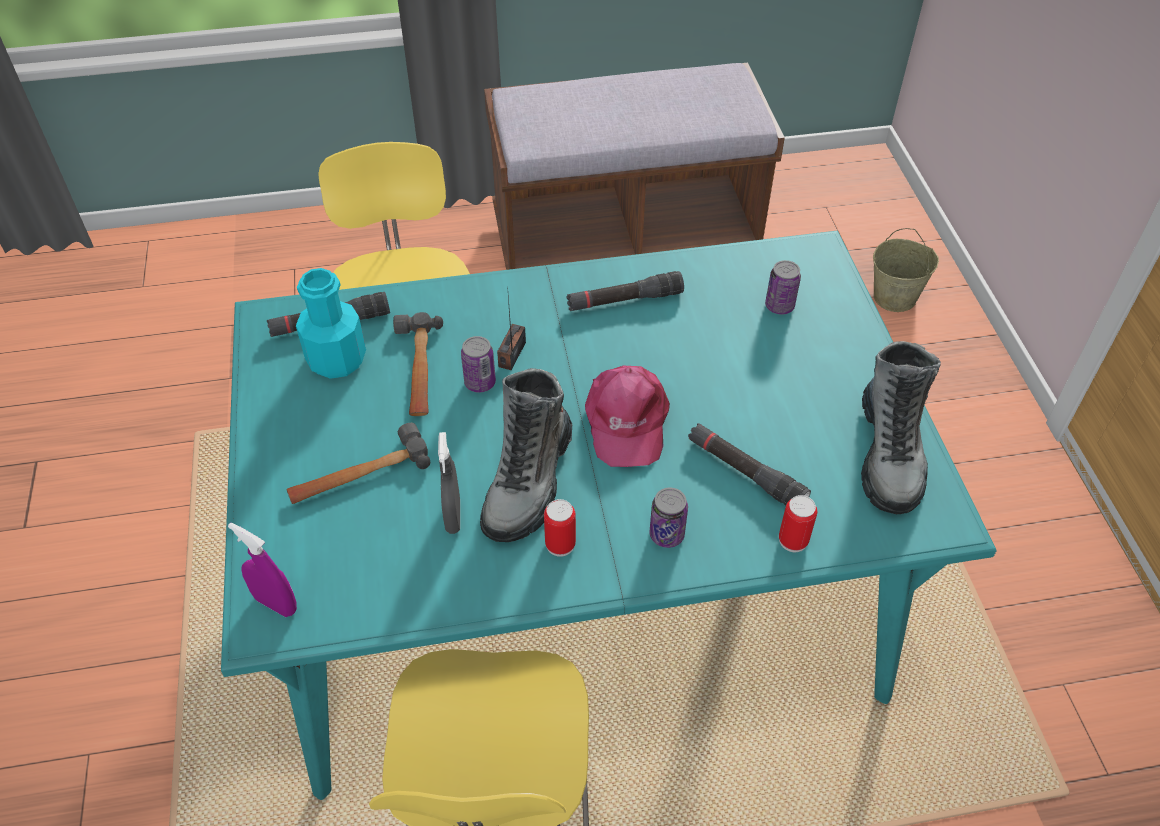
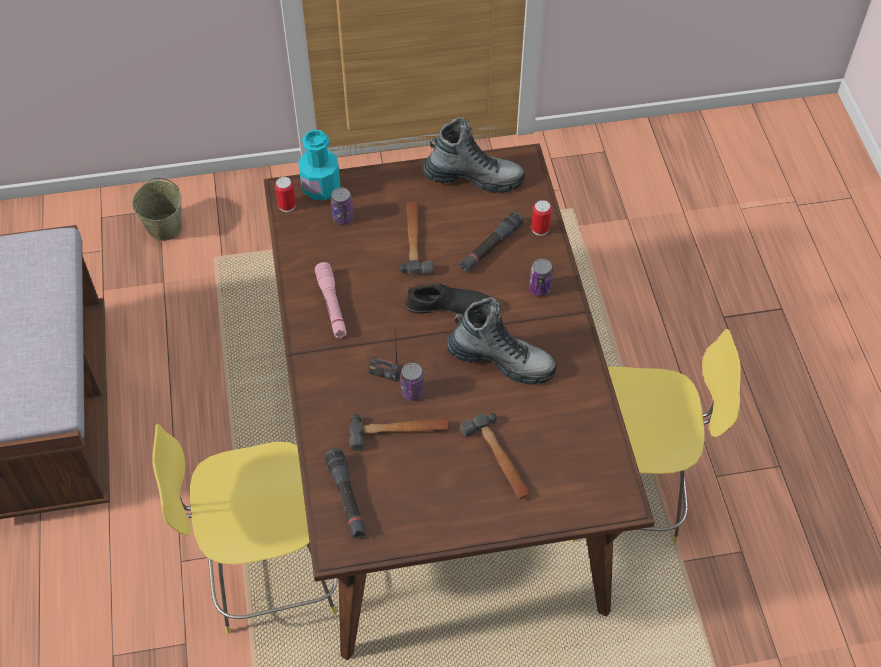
camera: 90 degrees left, 5 degrees up
(276, 604) = (606, 496): purple spray bottle -> none
(337, 359) = (386, 488): turquoise bottle -> turquoise bottle (321, 188)
(453, 516) = (531, 401): grey spray bottle -> none
(560, 544) = (550, 342): can -> can (287, 205)
(582, 589) = (438, 450): turquoise dining table -> brown dining table
(624, 300) = (332, 305): black flashlight -> pink flashlight
(626, 421) = (449, 307): pink cap -> black shoe
(746, 383) = (415, 241): none -> hammer

